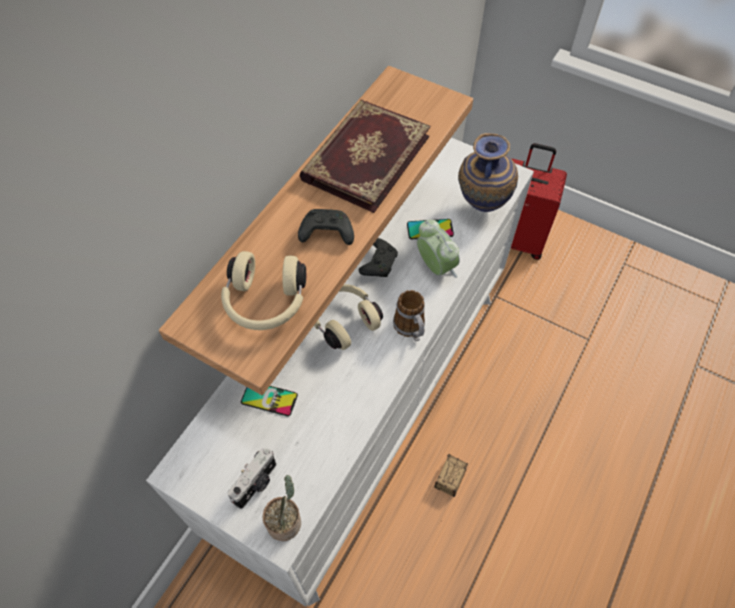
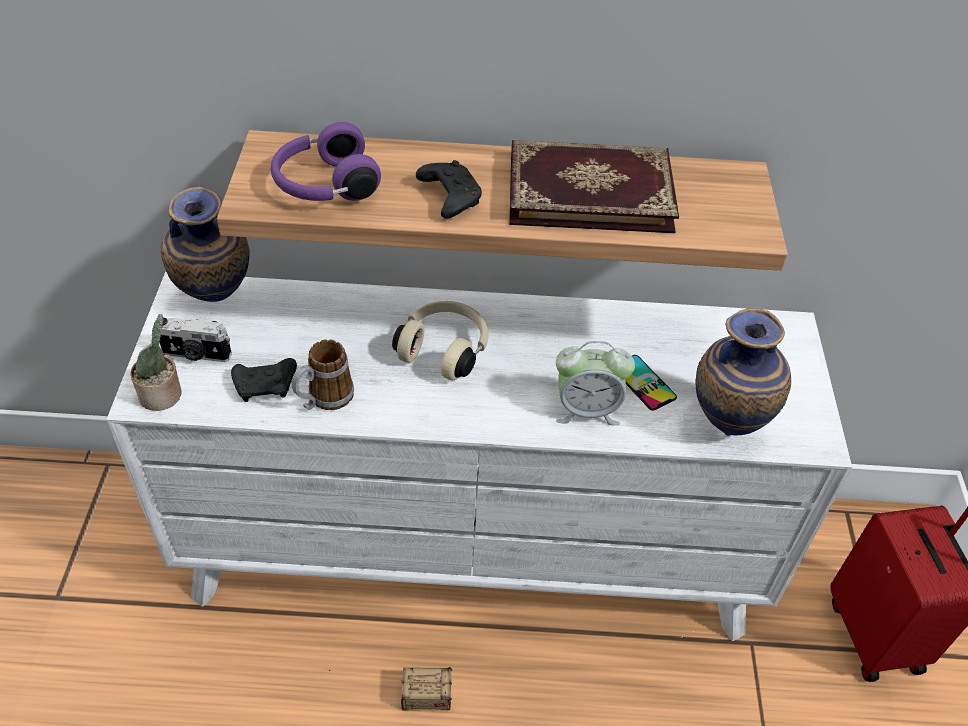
camera: 60 degrees right, 10 degrees down
(207, 451) = (216, 302): none -> vase
(265, 302) = (324, 185): beige headphones -> purple headphones
(269, 398) = (303, 325): phone -> none
(379, 263) = (551, 351): black game controller -> black game controller (266, 386)
(411, 329) = (473, 418): mug -> mug (324, 399)
(435, 267) = (587, 409): alarm clock -> alarm clock turned 60 degrees clockwise

